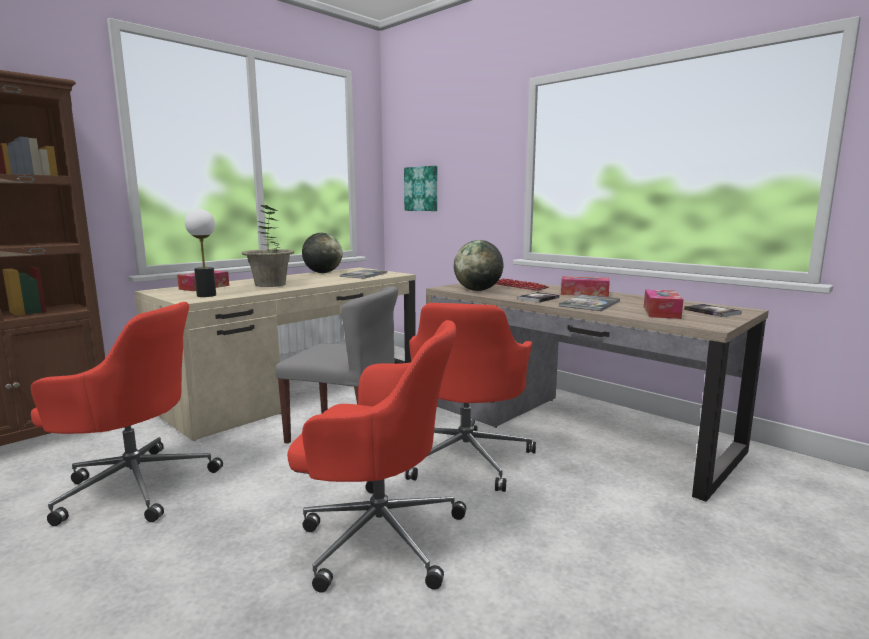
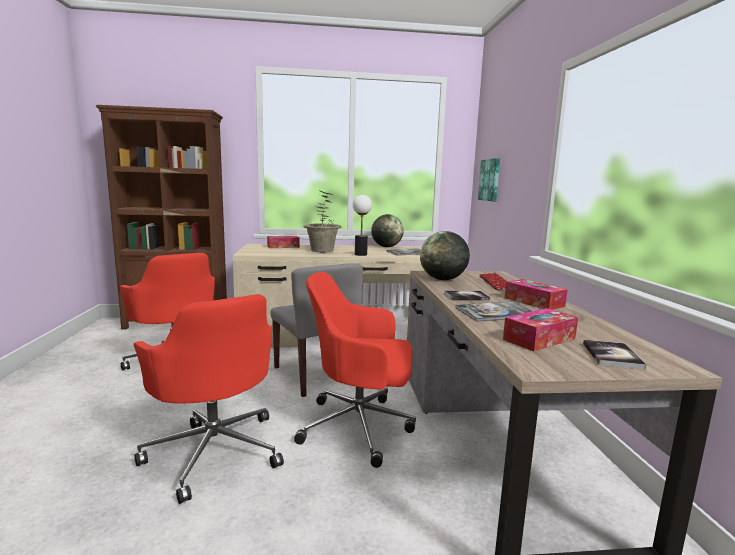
camera: 40 degrees right, 0 degrees up
(206, 295) = (265, 252): table lamp -> table lamp (361, 254)
(467, 457) = (360, 427): red office chair -> red office chair turned 45 degrees clockwise

